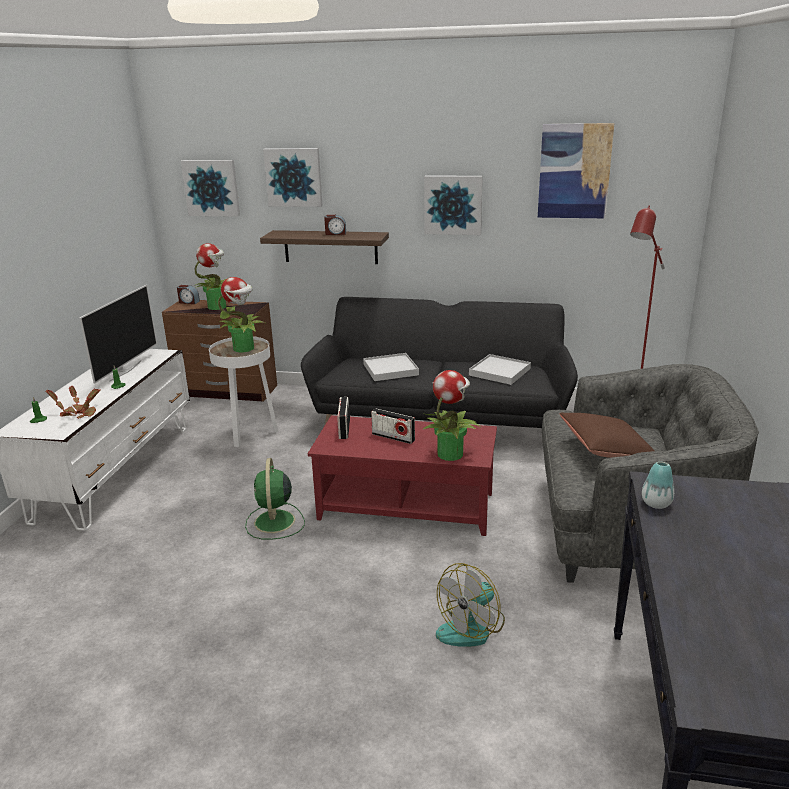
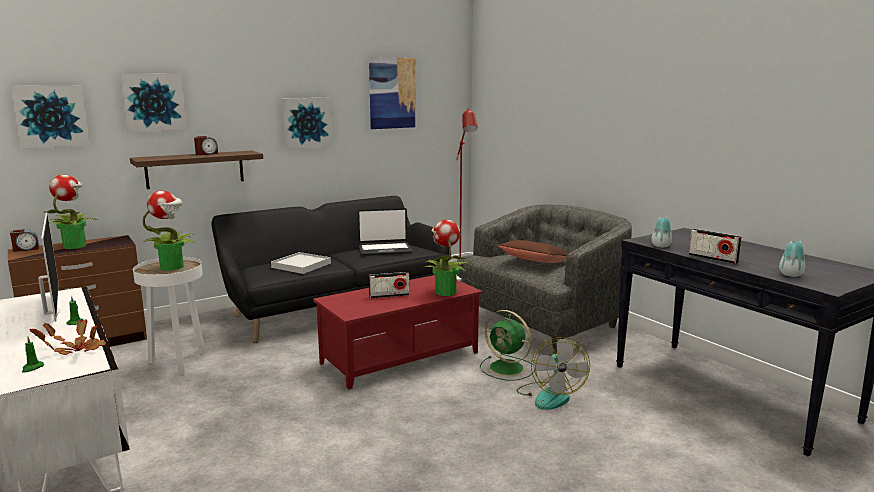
camera: 45 degrees left, 10 degrees down
(274, 522) = (316, 404): green fan -> green fan (508, 368)
(344, 428) = (342, 301): radio -> radio (713, 258)
(500, 372) = (384, 249): white tray -> laptop
(715, 647) = (790, 275): none -> vase

